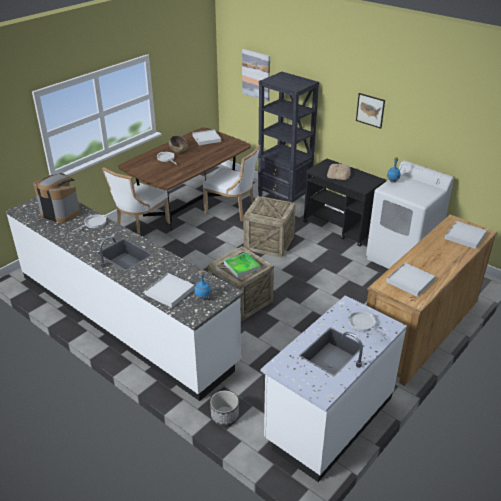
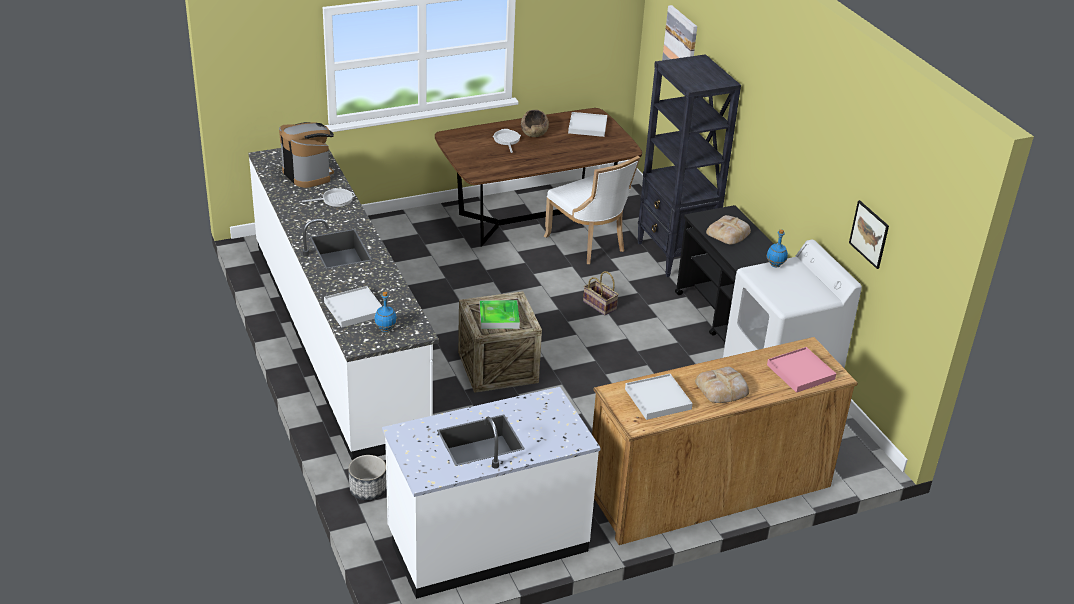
camera: 25 degrees right, 0 degrees up
(140, 228) = (444, 229): white chair -> none
(269, 242) = (600, 305): crate -> basket
(363, 324) = (547, 426): frying pan -> none
(370, 110) = (789, 149): picture -> picture (869, 234)
(437, 261) = (723, 389): none -> bread
(465, 236) = (800, 372): white tray -> pink tray

